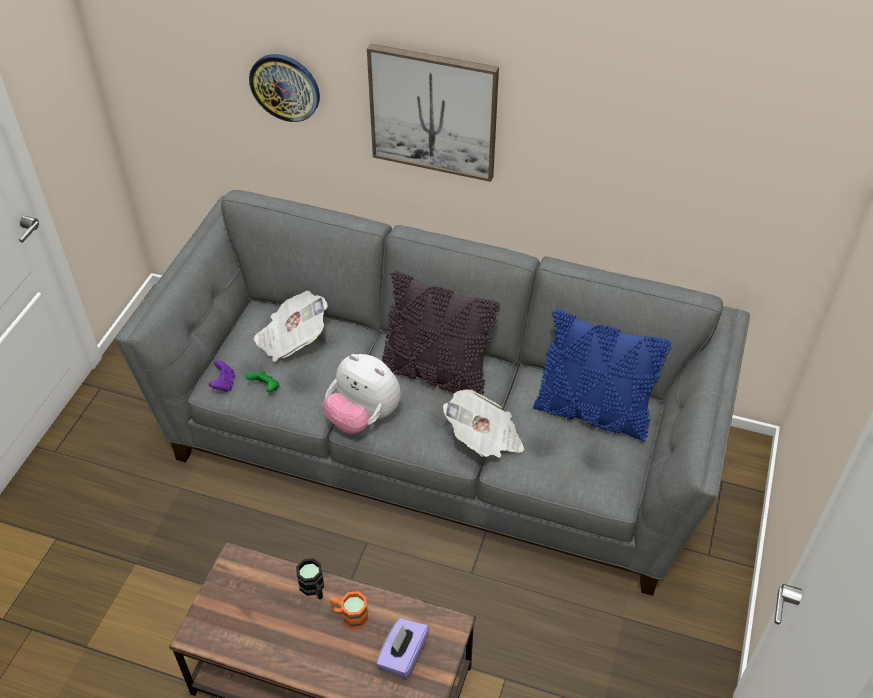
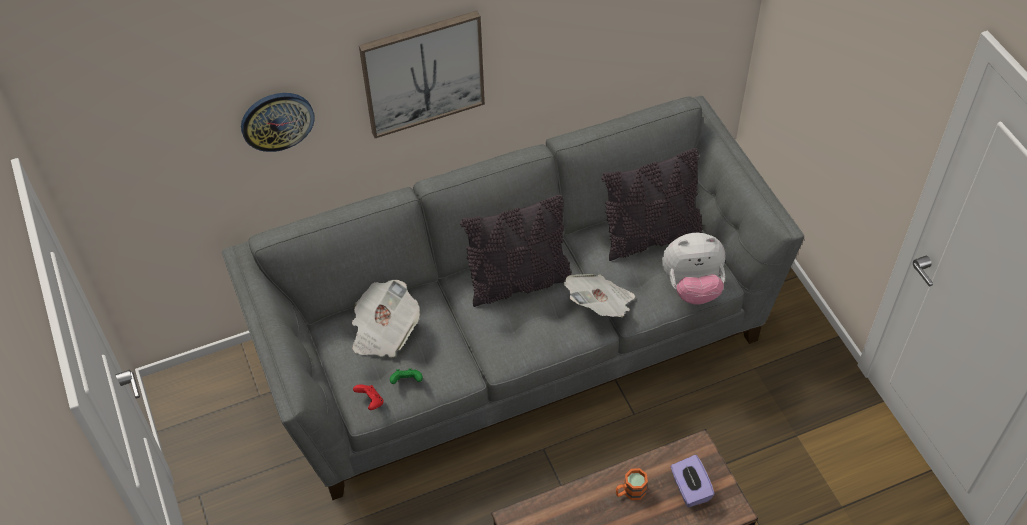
camera: 40 degrees left, 5 degrees up
(224, 384) = (370, 402): purple game controller -> red game controller
(314, 589) = (587, 494): black mug -> none
(363, 417) = (501, 350): plush toy -> plush toy (692, 287)
(593, 413) = (650, 236): blue pillow -> black pillow

